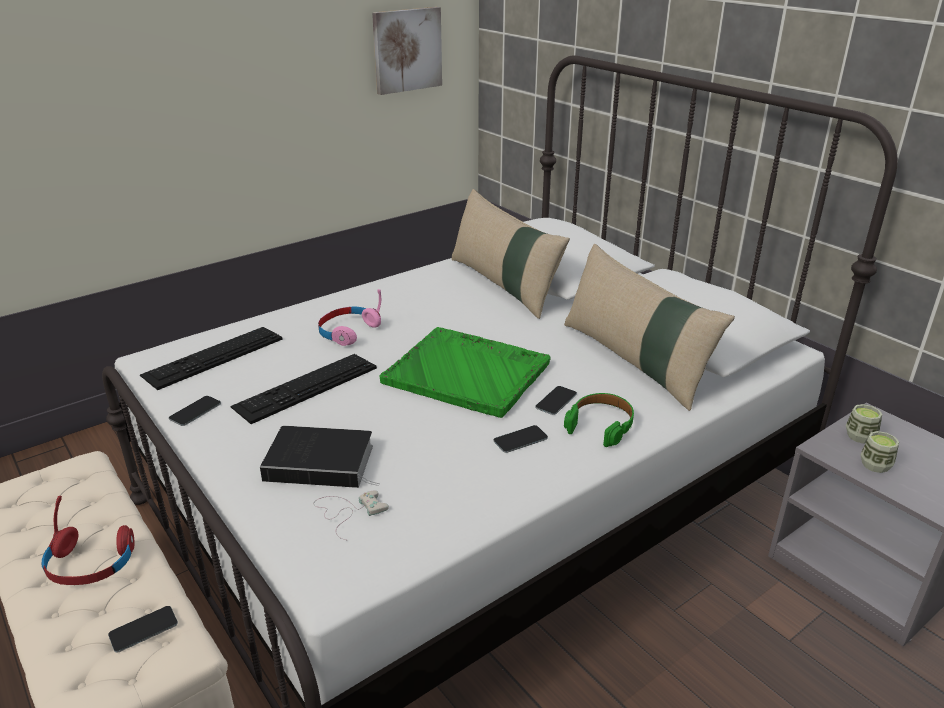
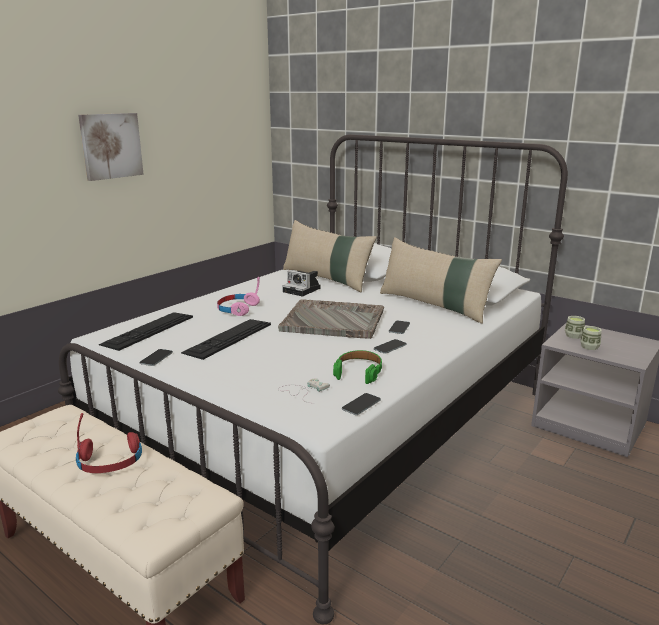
camera: 15 degrees left, 10 degrees down
(143, 629) = (175, 488): phone -> phone (361, 404)
(323, 462) = (268, 371): book -> none
(406, 50) = (229, 138): picture -> picture (111, 146)
(458, 304) = (303, 290): none -> camera
(468, 374) = (334, 321): green tray -> grey tray
(600, 425) = (434, 335): green headphones -> green headphones (358, 372)

